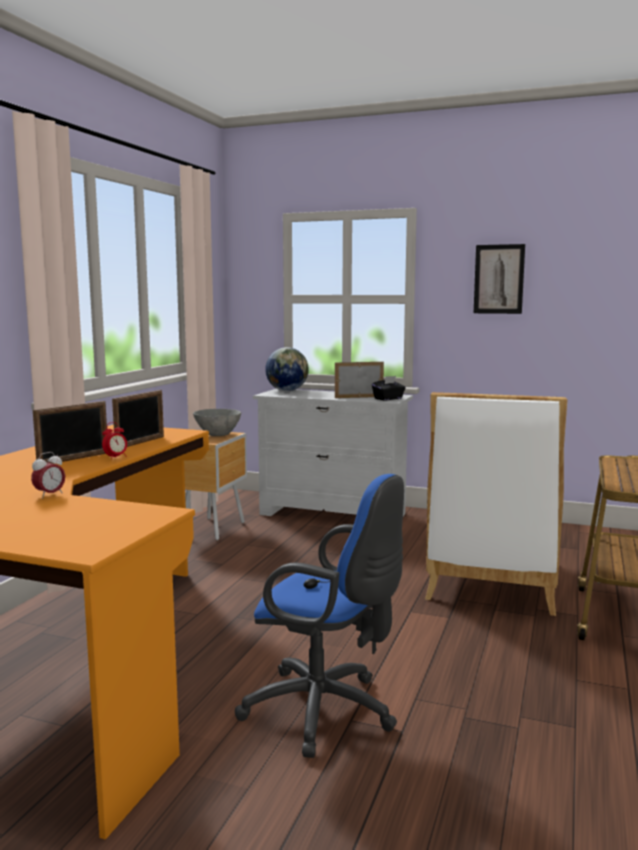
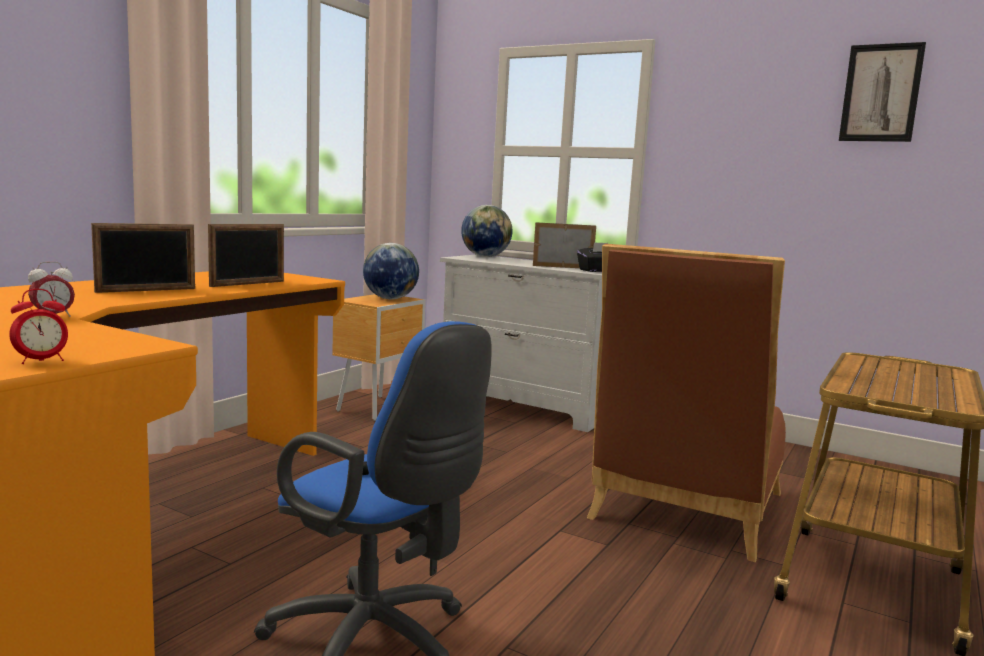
camera: 10 degrees right, 0 degrees up
(115, 457) = (196, 293): alarm clock -> alarm clock (41, 361)
(217, 435) = (390, 299): grey bowl -> globe
(492, 584) = (684, 510): white chair -> brown chair
(499, 279) = (751, 129): picture -> picture (881, 93)

